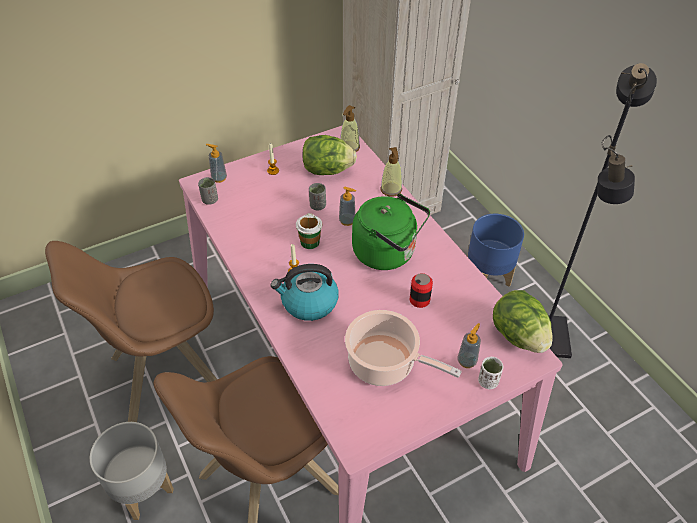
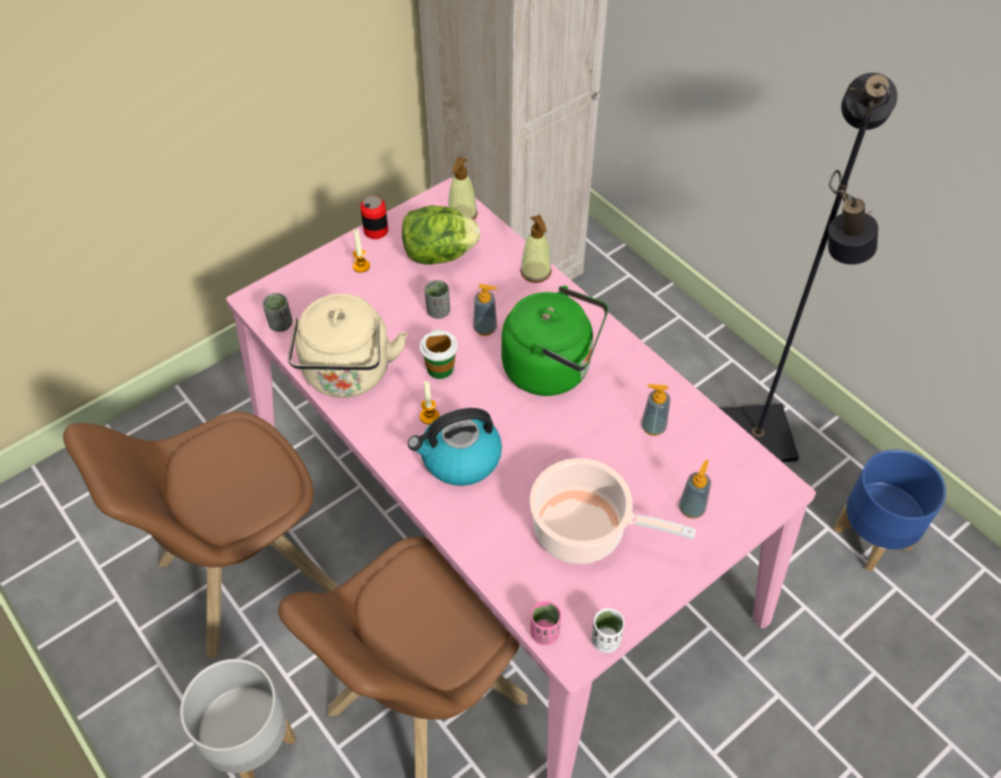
camera: 10 degrees left, 5 degrees up
(219, 178) = (285, 288): soap dispenser -> soap dispenser (653, 427)
(246, 238) = (348, 375): none -> beige kettle
(339, 429) = (544, 633): none -> pink cup
(419, 300) = (610, 431): can -> can (376, 231)
(488, 276) = (666, 361): blue planter -> blue planter (872, 538)
(488, 381) = (725, 533): white cup -> white cup (605, 640)
(518, 336) = (752, 462): lettuce -> none

